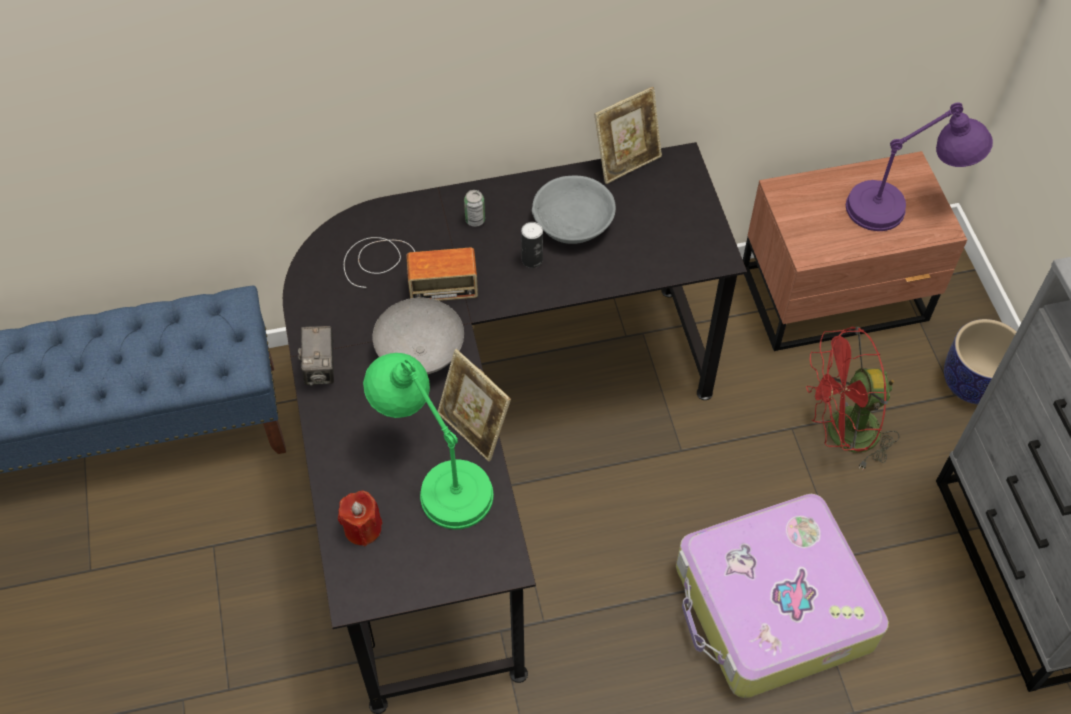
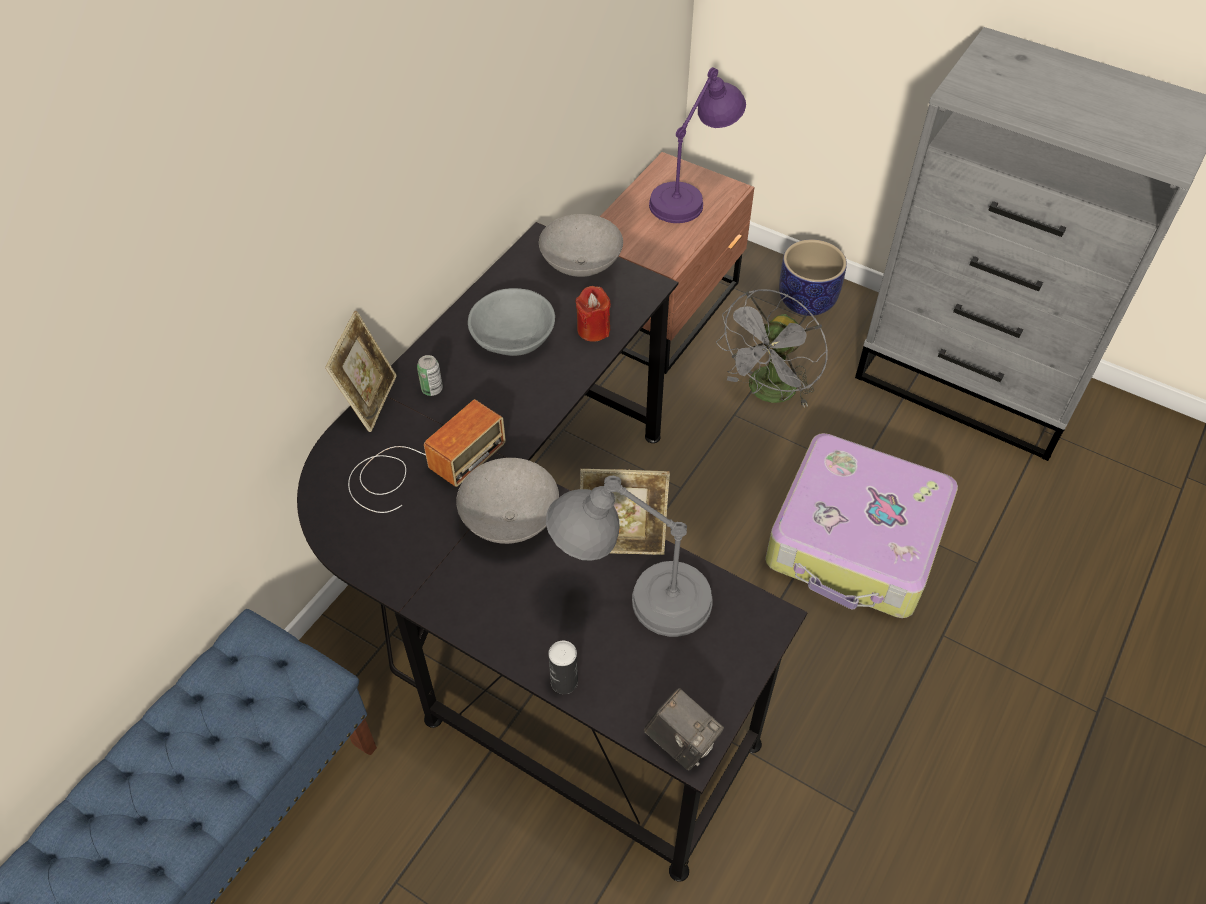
camera: 45 degrees left, 5 degrees down
(321, 369) = (439, 599): camera -> camera (681, 742)
(362, 528) = (630, 692): red candle -> red candle (593, 329)
(434, 473) = (634, 599): green table lamp -> grey table lamp
(532, 259) = (514, 385): can -> can (564, 682)
(626, 161) = (501, 267): picture frame -> picture frame (370, 401)
(689, 203) = (582, 265): none -> grey bowl
(841, 434) = (768, 394): red fan -> grey fan

